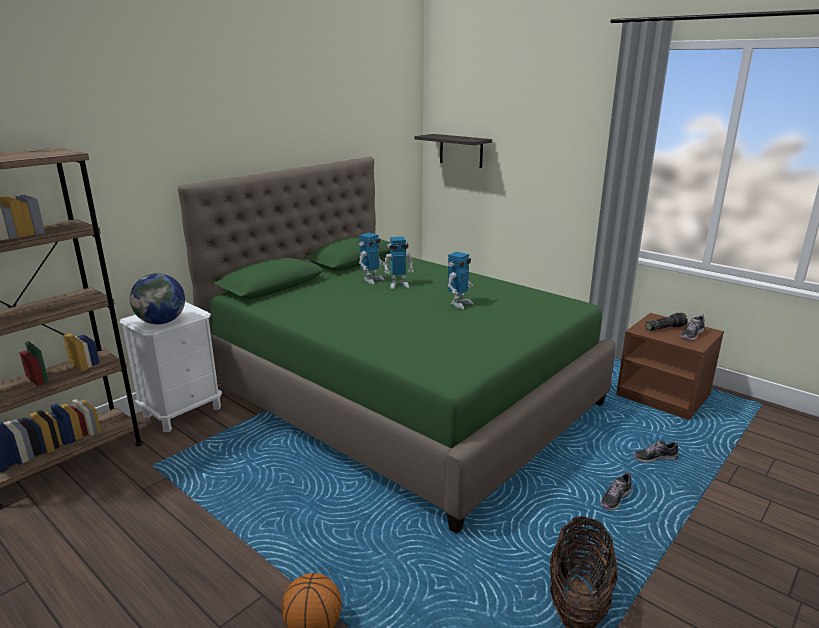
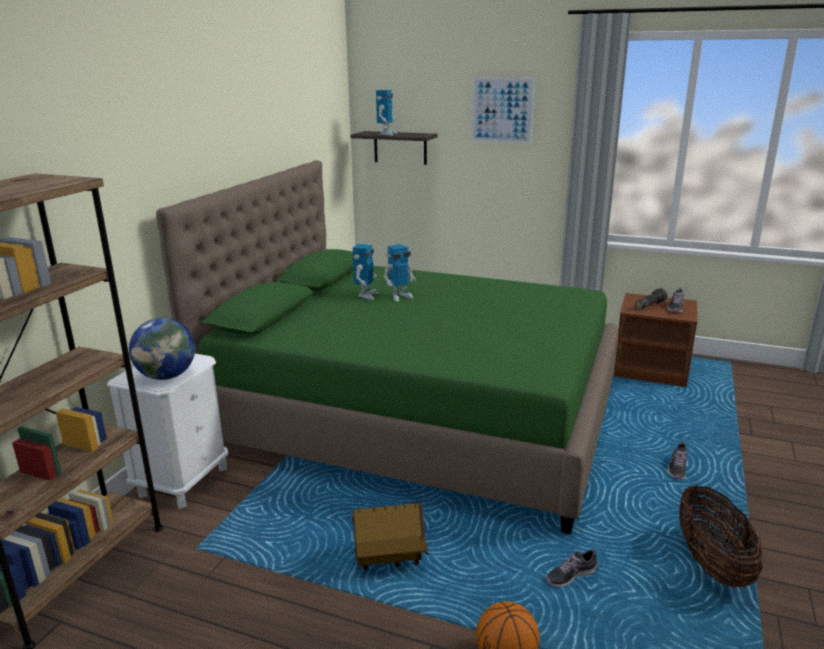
camera: 20 degrees left, 0 degrees up
(284, 513) = (389, 559): none -> toy house
(459, 304) = (480, 307): toy robot -> toy robot (386, 134)
(549, 119) = (502, 110): none -> picture
(654, 458) = (683, 426): shoe -> shoe (571, 575)

